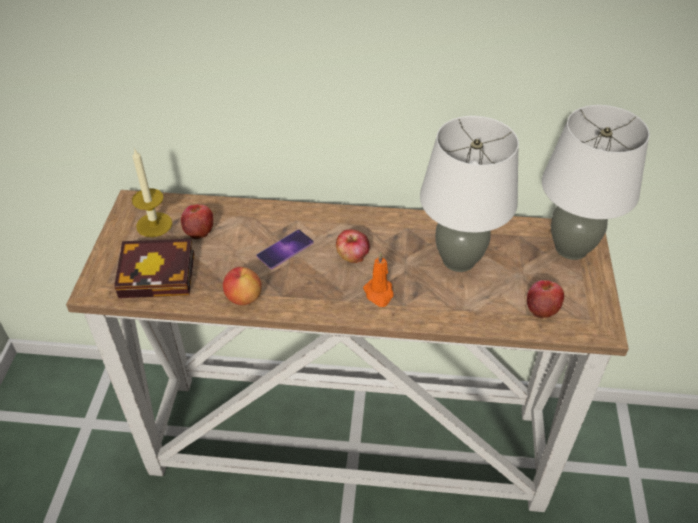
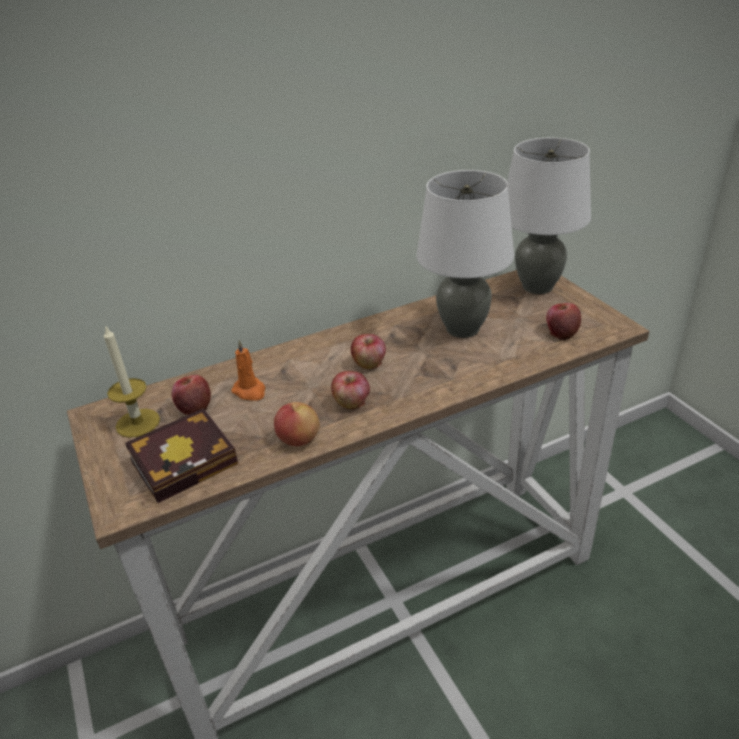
camera: 30 degrees left, 10 degrees down
(285, 249) = (300, 385): phone -> none
(307, 285) = (351, 402): none -> apple
(379, 294) = (423, 380): orange candle -> orange candle (250, 391)

